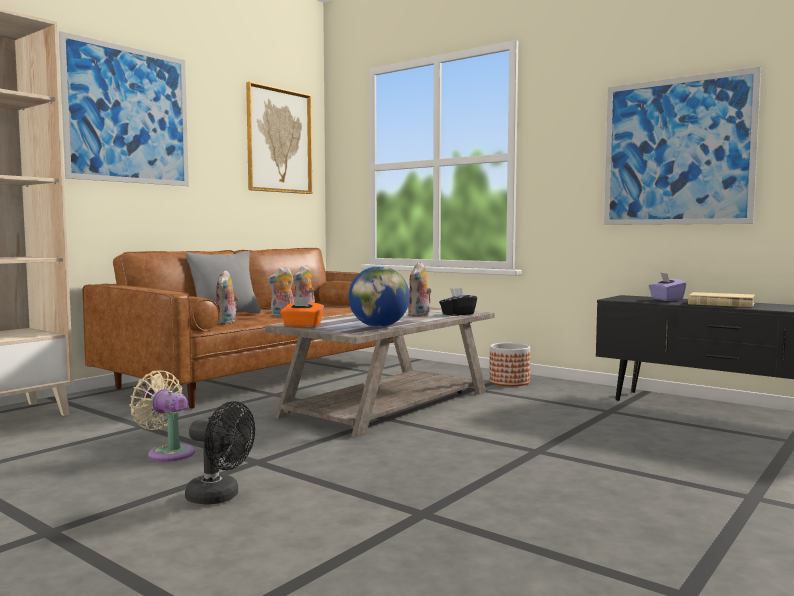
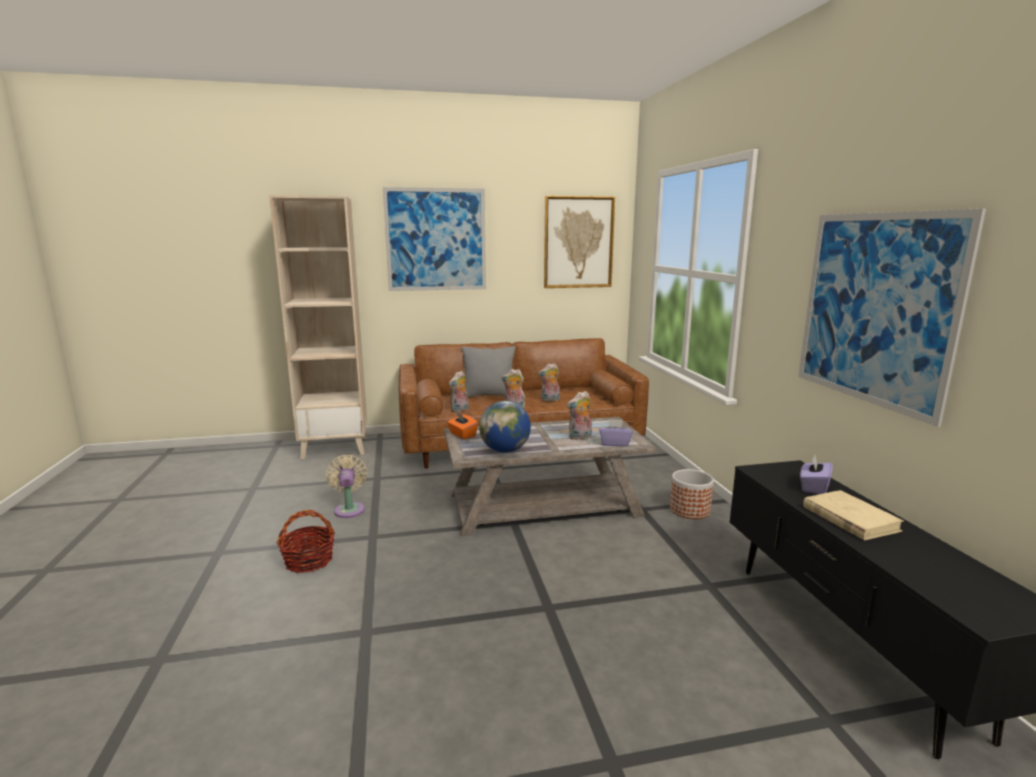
camera: 40 degrees right, 10 degrees up
(220, 497) = (309, 561): black fan -> basket
(457, 314) = (614, 443): black tissue box -> purple tissue box

